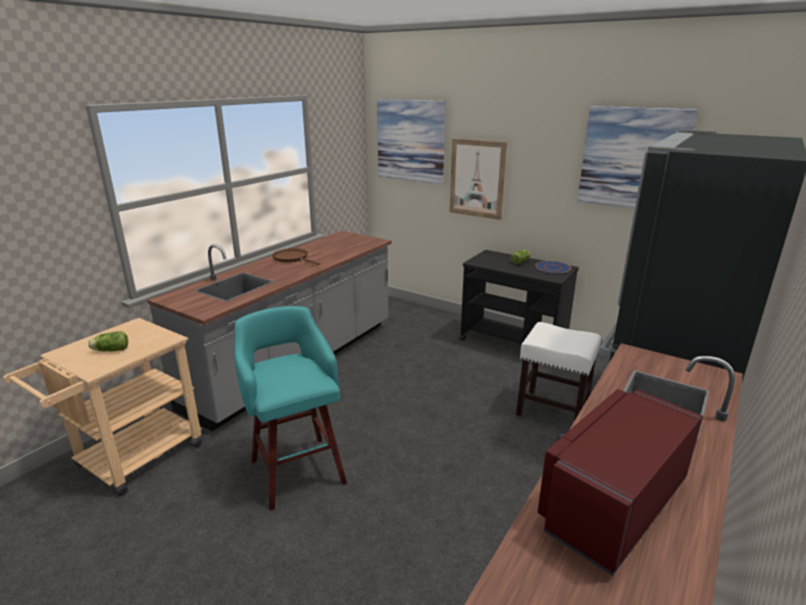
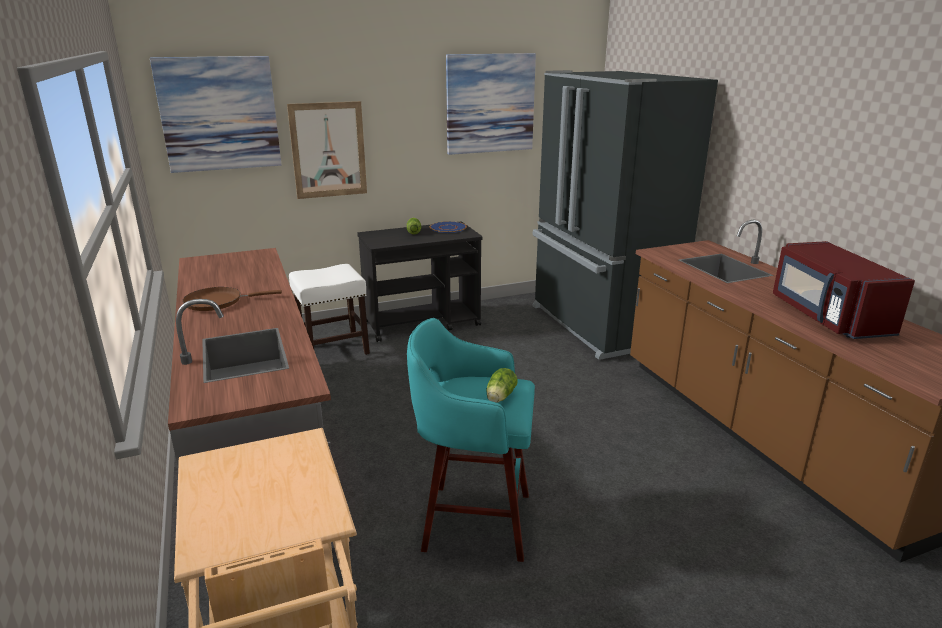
camera: 55 degrees left, 0 degrees up
(110, 350) = (273, 497): lettuce -> lettuce (499, 397)
(551, 410) = (538, 353): white stool -> white stool (333, 350)

